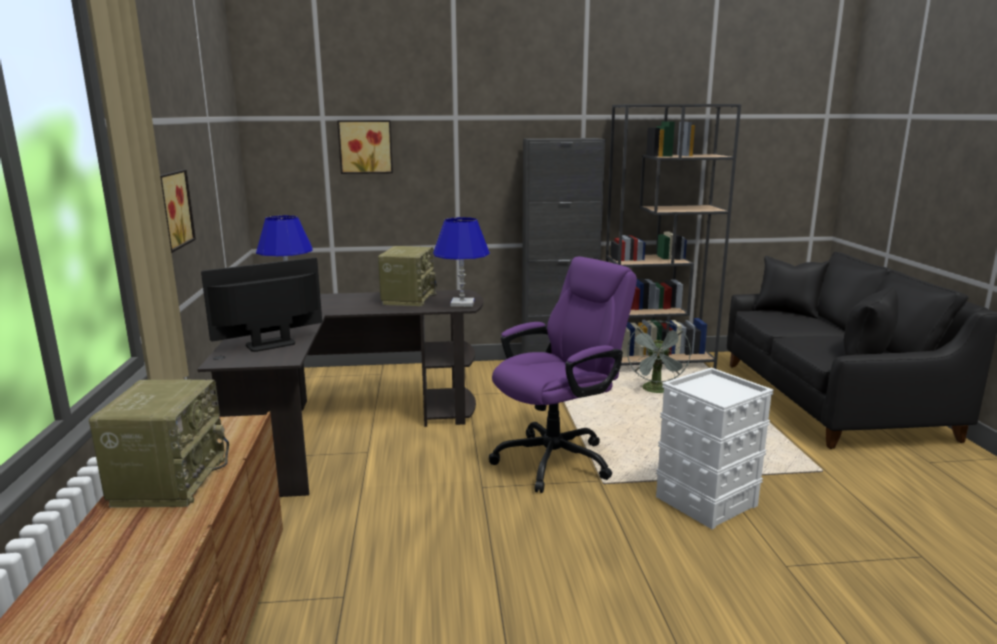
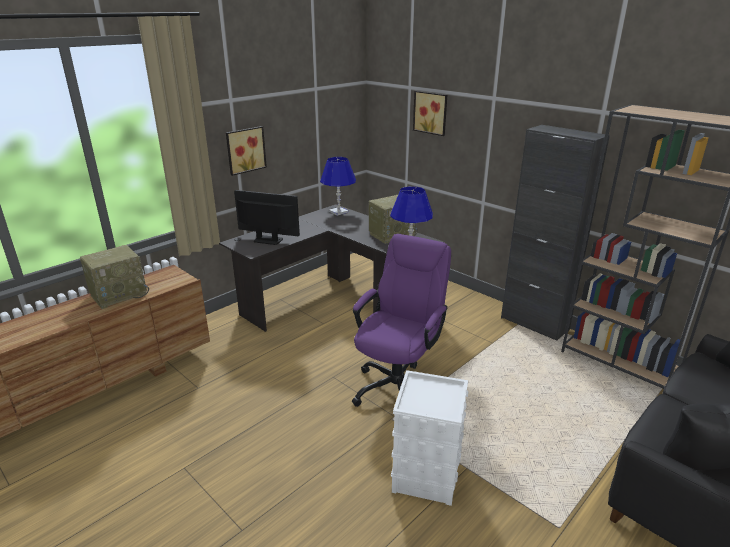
camera: 50 degrees right, 10 degrees up
(557, 460) = (398, 388): purple office chair -> purple office chair turned 75 degrees counterclockwise
(657, 391) = (565, 384): grey fan -> none

